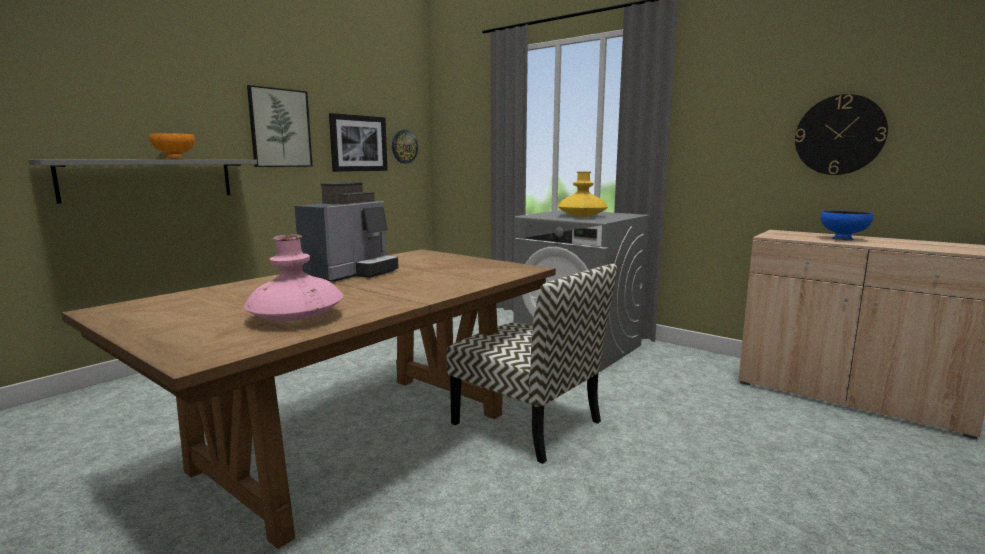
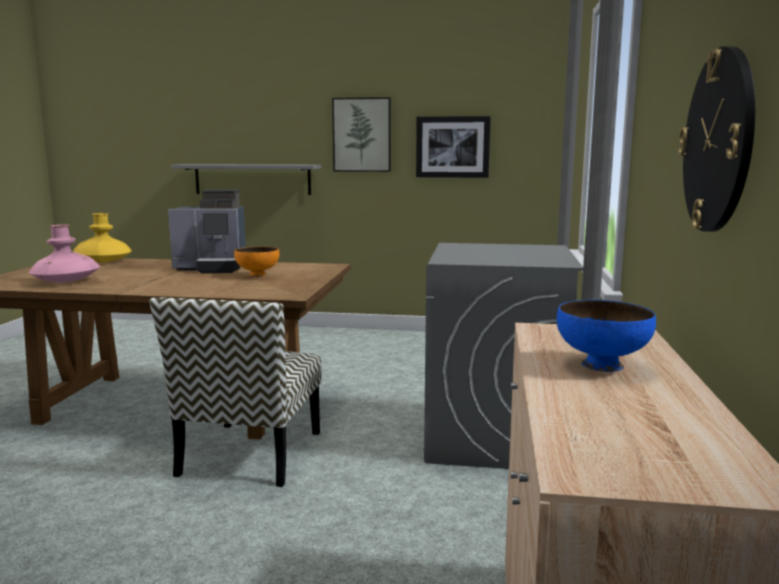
camera: 60 degrees right, 0 degrees up
(175, 159) = (258, 164): orange bowl -> orange bowl (257, 276)
(404, 146) = (521, 149): wall clock -> none
(582, 216) = (486, 254): yellow vase -> yellow vase (103, 261)

